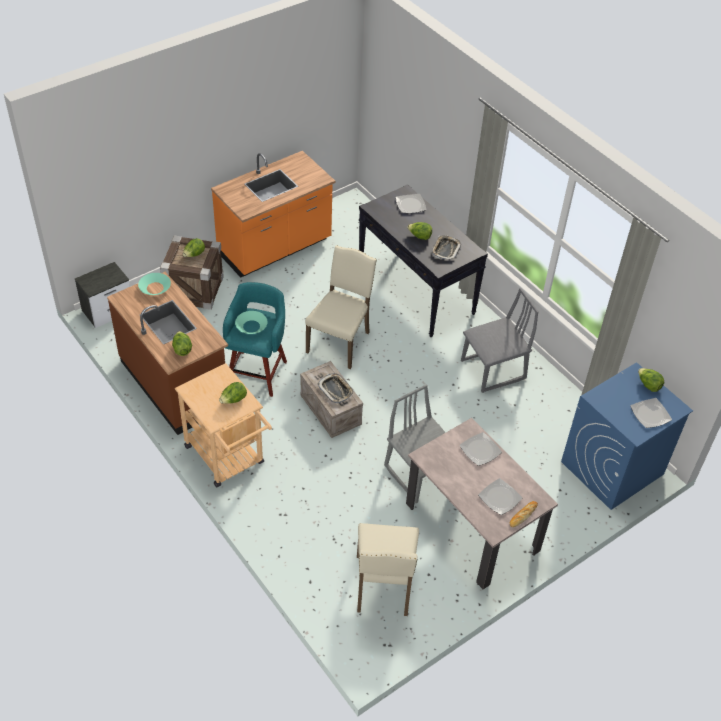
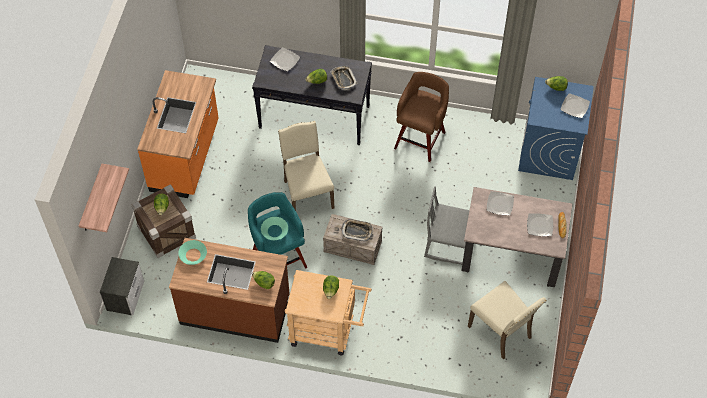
camera: 40 degrees left, 10 degrees up
(101, 171) = (92, 200): none -> shelf
(493, 370) = (420, 139): grey chair -> brown stool

